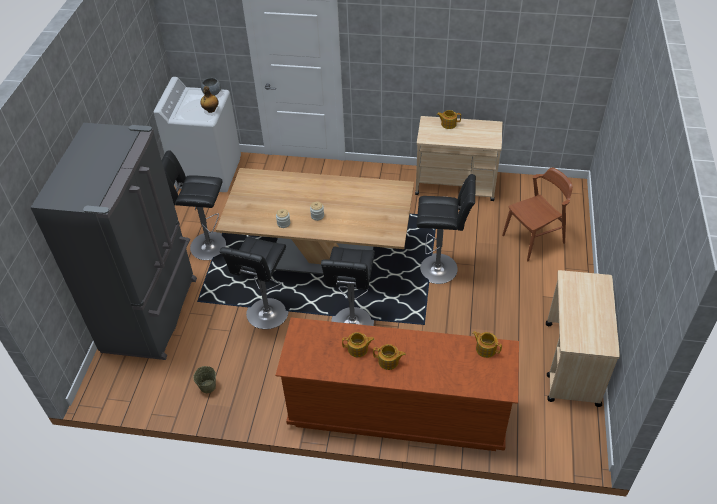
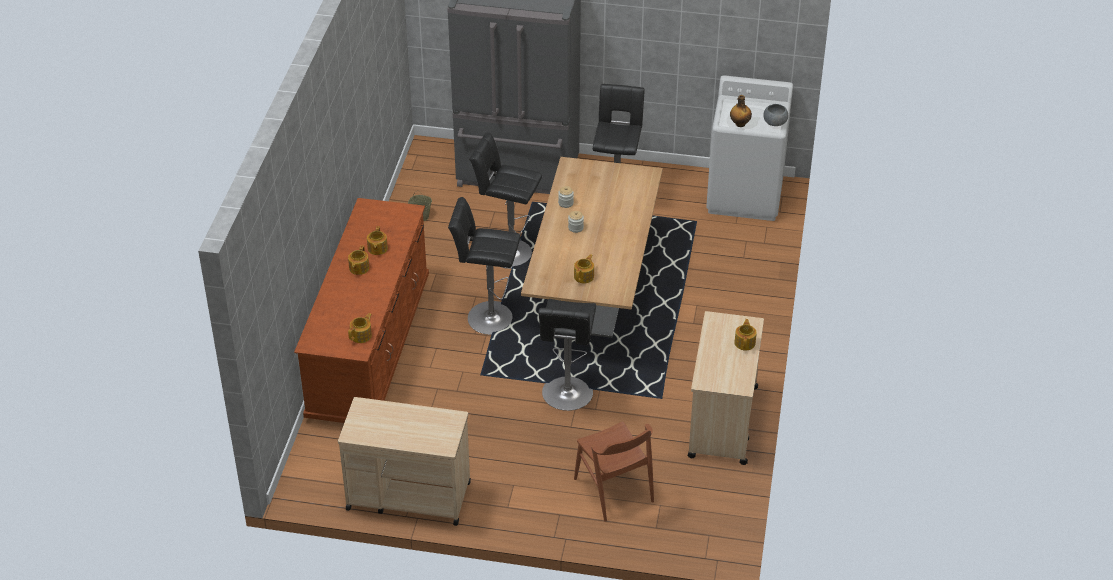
camera: 90 degrees right, 5 degrees down
(380, 208) = (584, 276): none -> teapot

